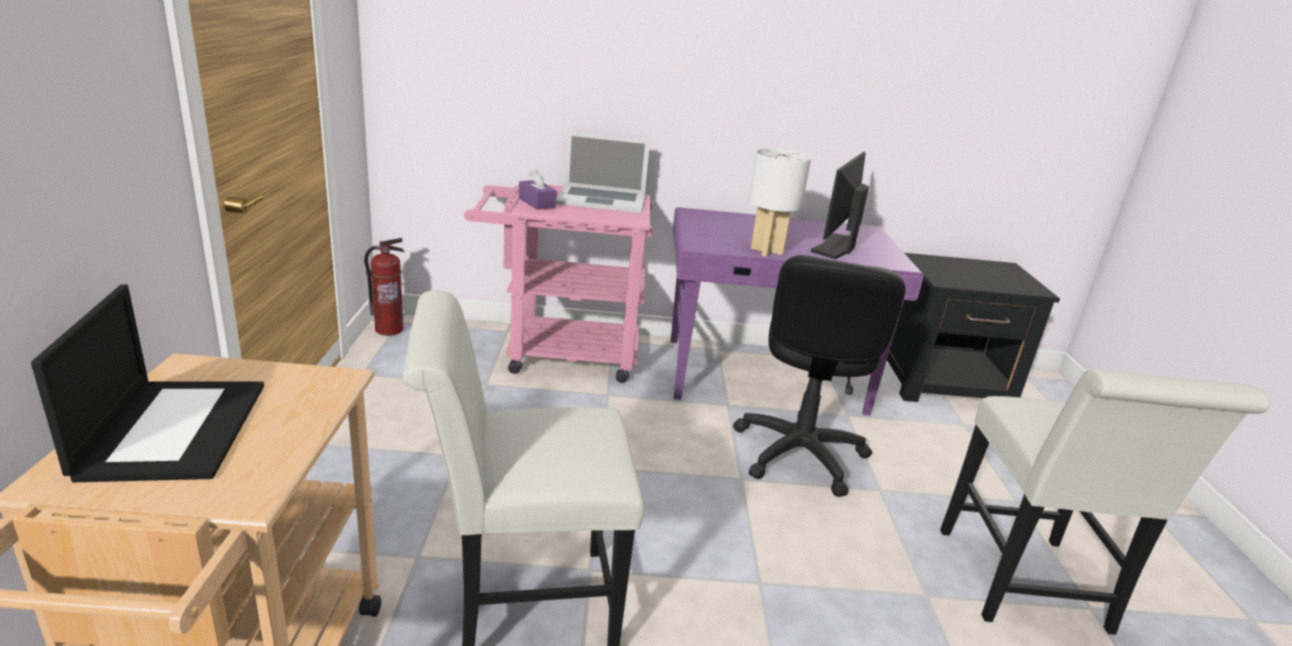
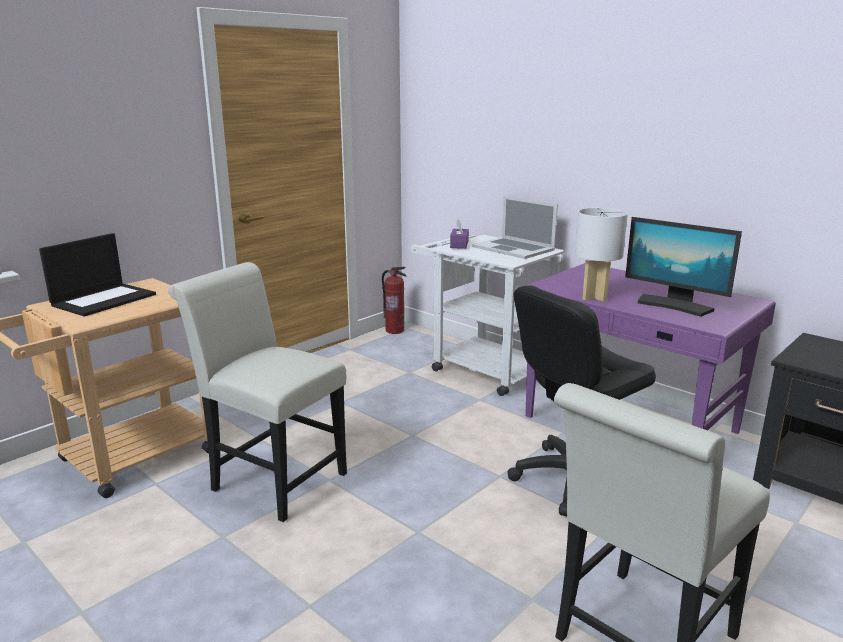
camera: 45 degrees right, 5 degrees down
(559, 353) = (482, 368): pink cart -> white cart
(836, 247) = (674, 305): monitor -> monitor turned 120 degrees counterclockwise

